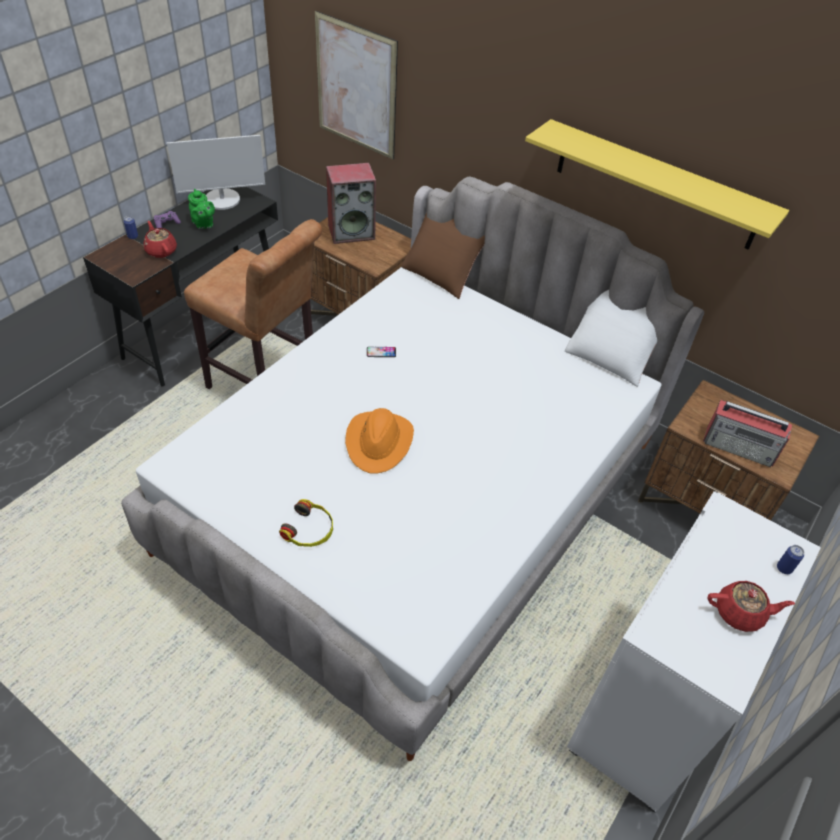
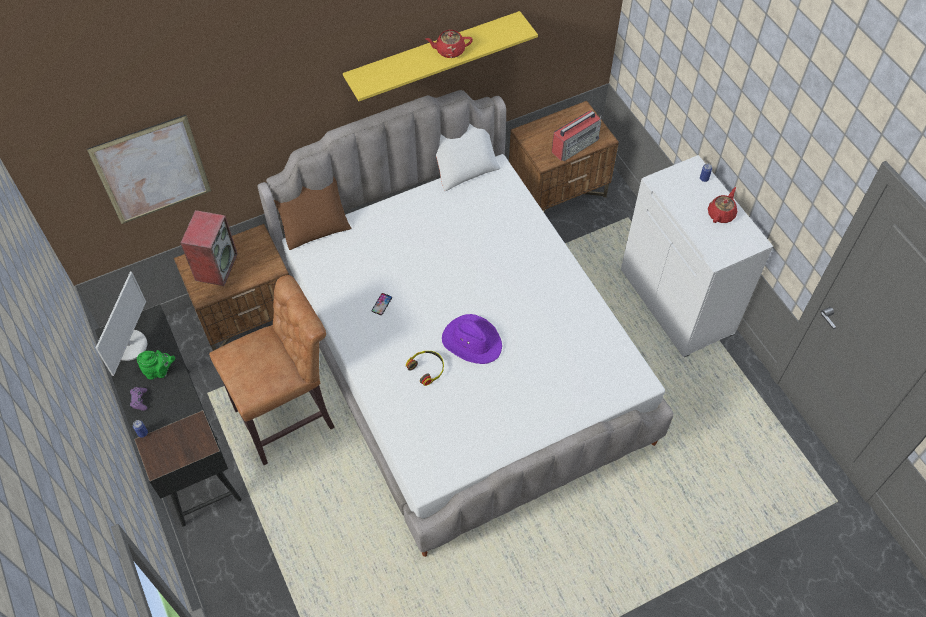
camera: 60 degrees left, 10 degrees up
(161, 250) = (179, 415): red teapot -> red teapot (449, 51)
(309, 530) = (527, 411): headphones -> headphones (427, 368)
(379, 442) = (472, 341): orange hat -> purple hat

